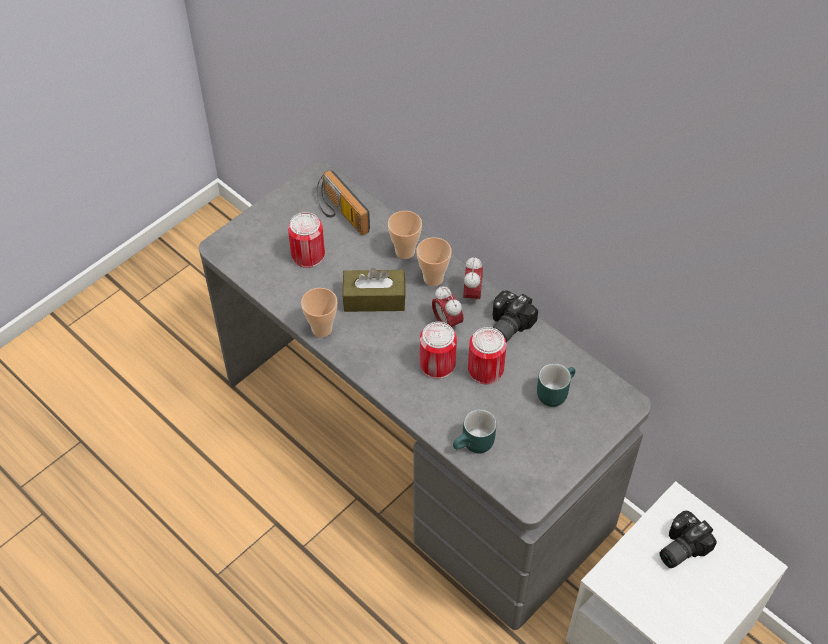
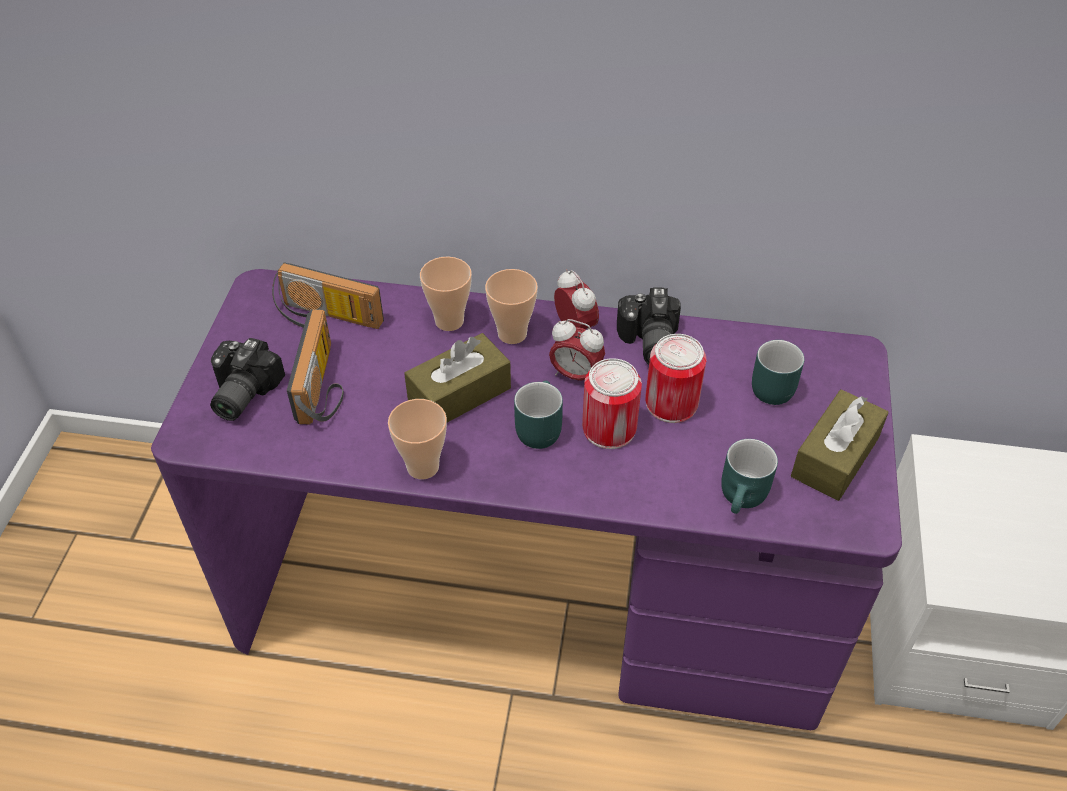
camera: 35 degrees left, 5 degrees down
(308, 255) = (324, 386): can -> radio
(399, 341) = (536, 427): none -> turquoise mug
(415, 449) = (533, 592): grey desk -> purple desk
(549, 454) = (835, 457): none -> brown tissue box
(679, 547) = (983, 500): camera -> camera (239, 393)

